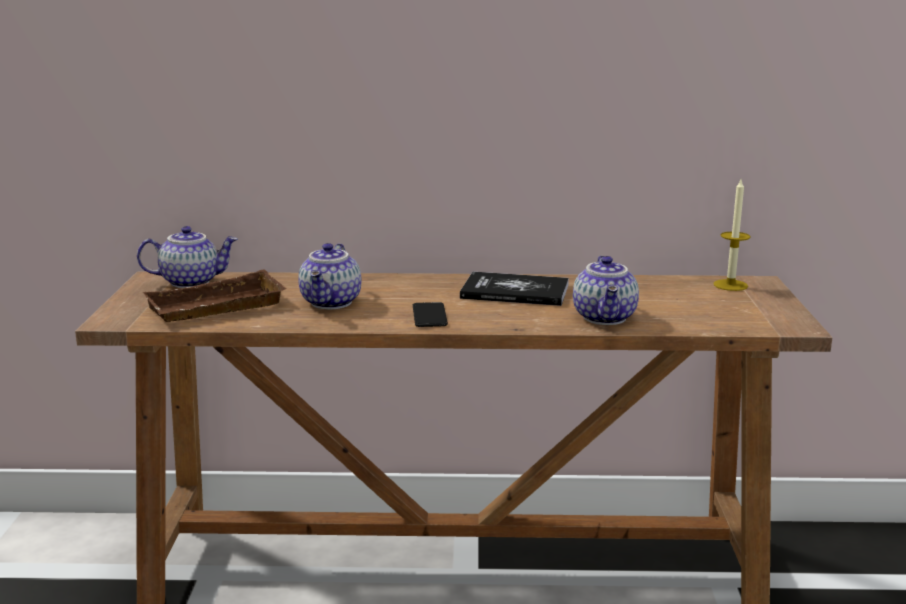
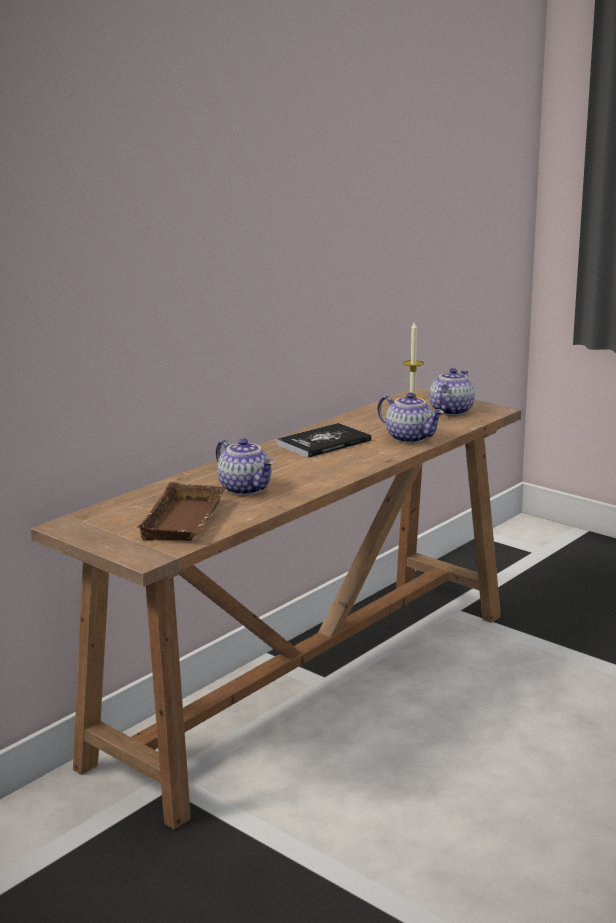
camera: 50 degrees left, 0 degrees up
(191, 282) = (104, 516): teapot -> teapot (450, 411)
(429, 316) = (325, 472): phone -> none

